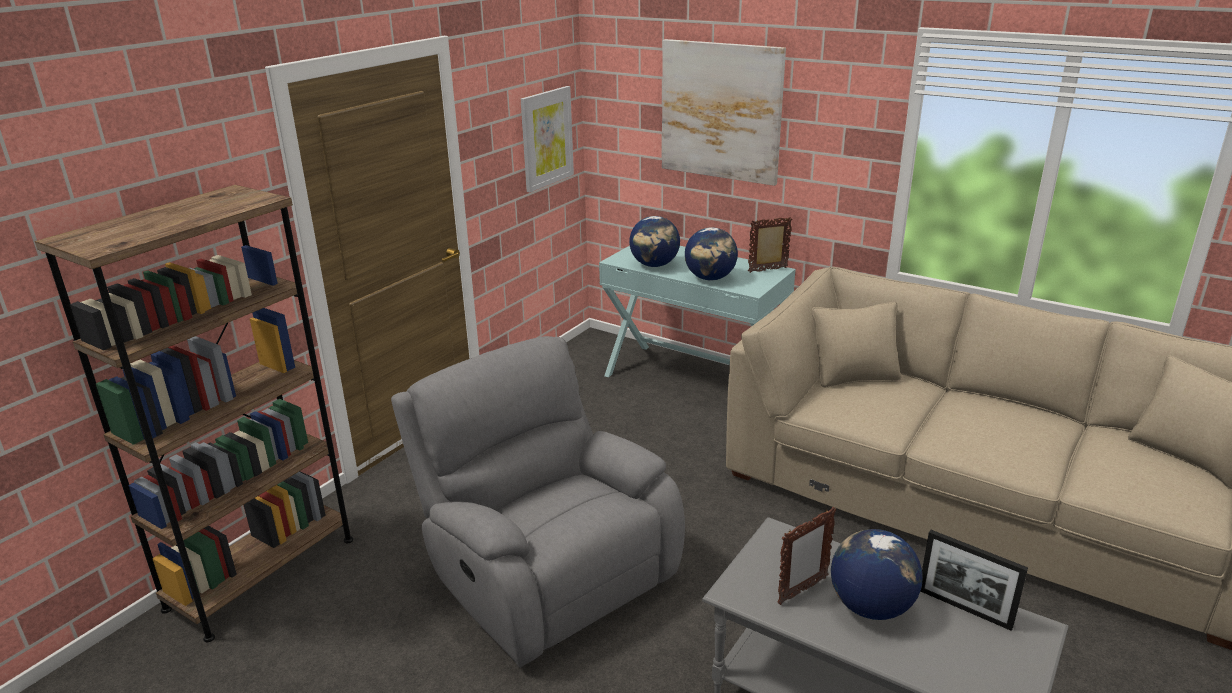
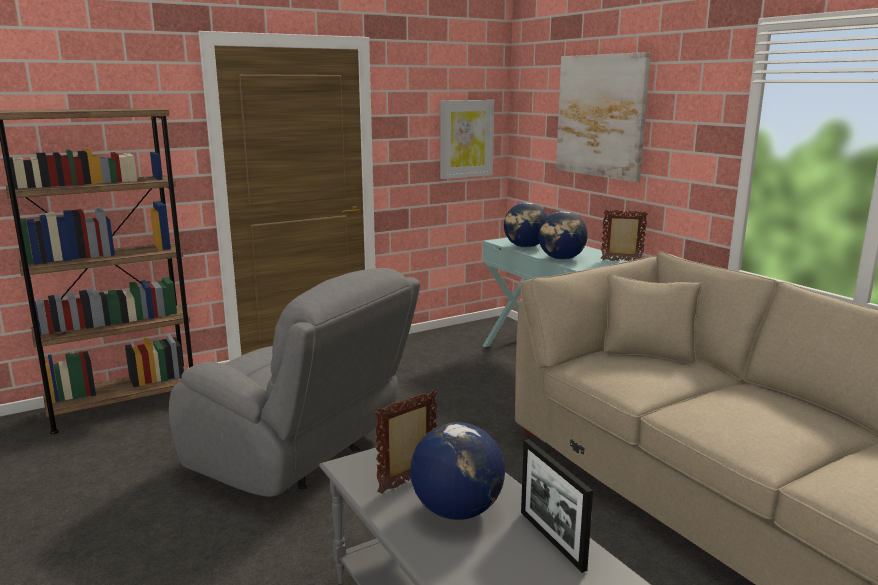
camera: 25 degrees right, 10 degrees down
(548, 574) = (302, 458): grey armchair -> grey armchair turned 135 degrees clockwise
(802, 591) = (408, 481): picture frame -> picture frame turned 150 degrees clockwise

